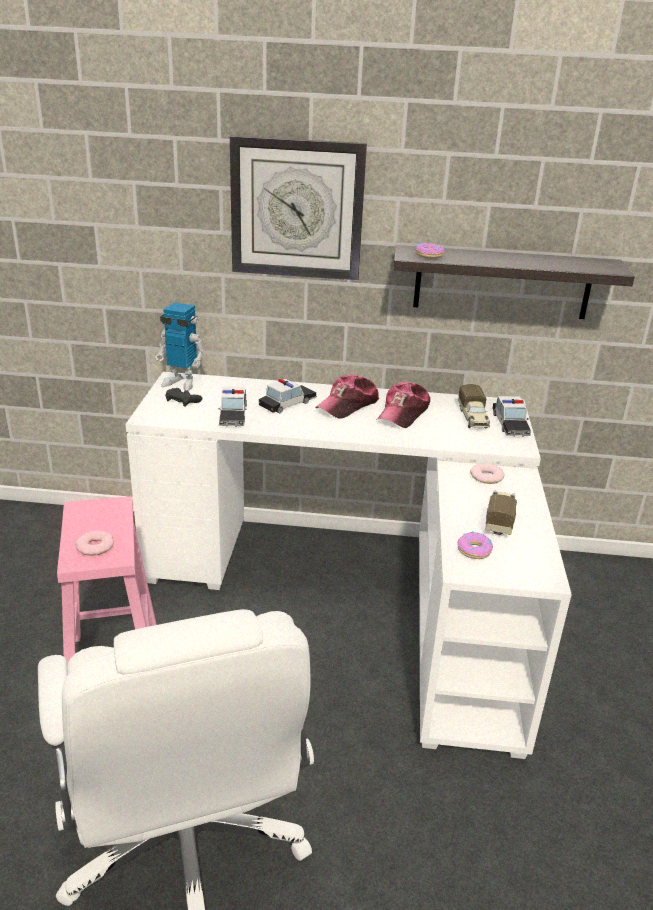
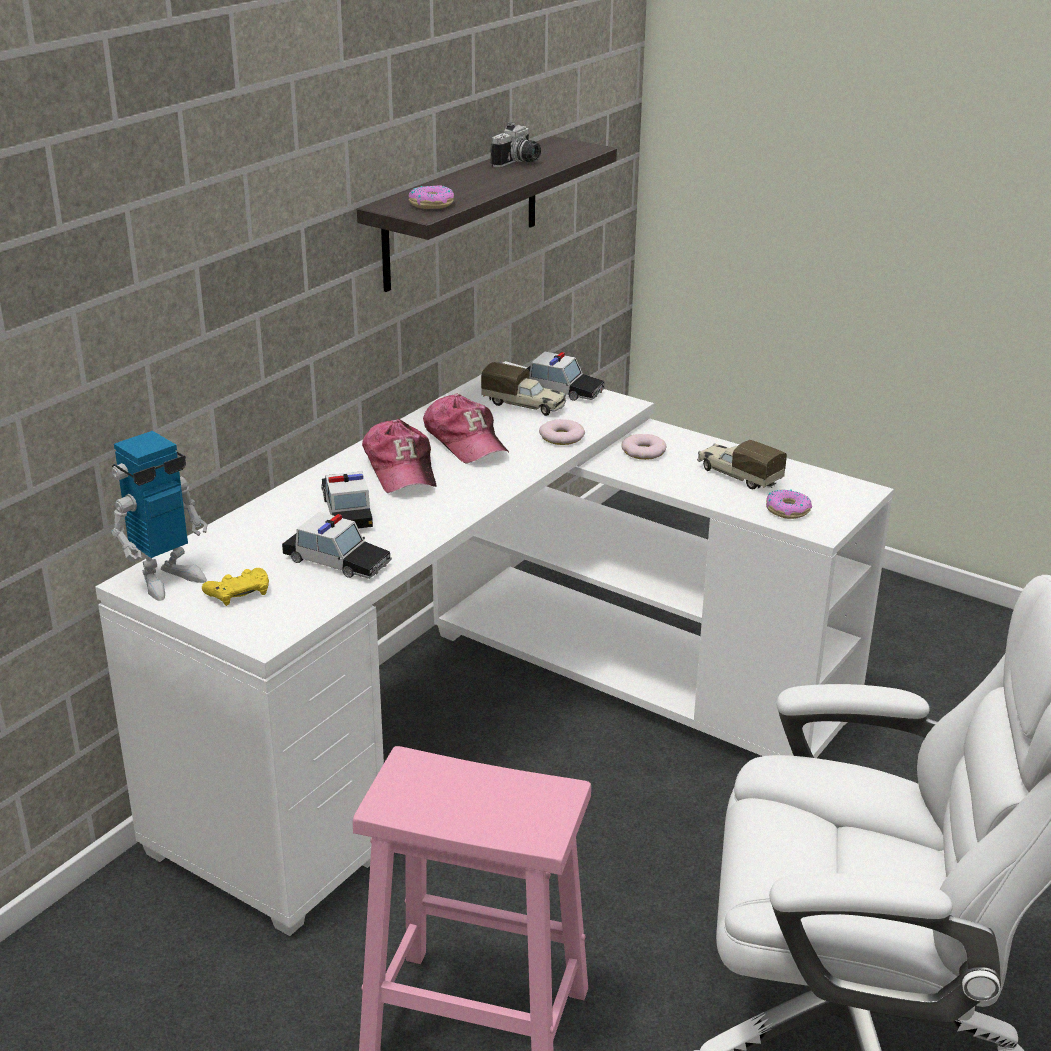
camera: 60 degrees left, 0 degrees up
(95, 546) = (516, 808): donut -> donut (561, 437)
(182, 401) = (239, 592): black game controller -> yellow game controller
(297, 209) = (239, 201): wall clock -> none
(545, 260) = (519, 162): none -> camera

